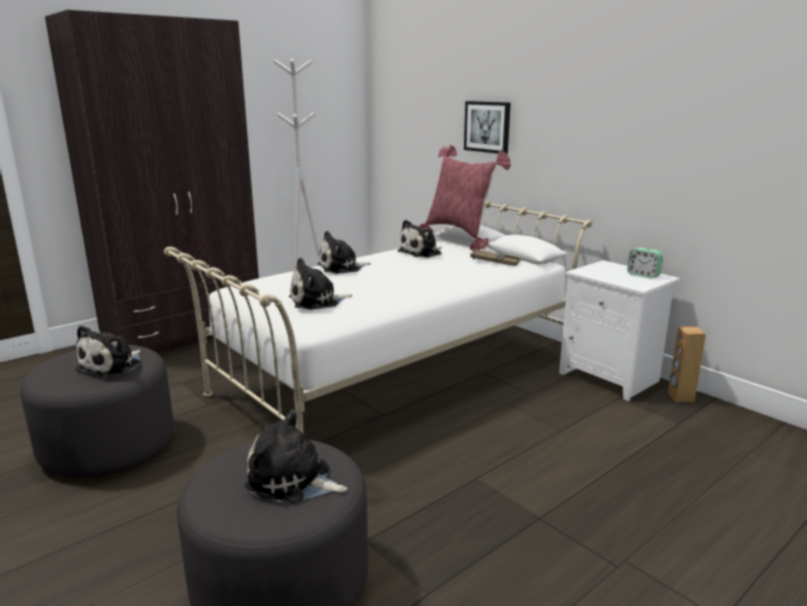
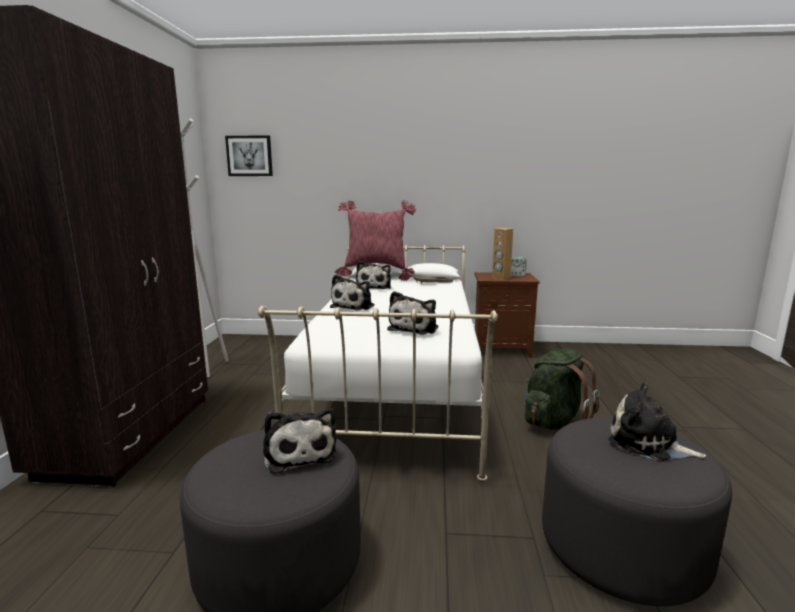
camera: 45 degrees left, 5 degrees down
(292, 481) = (648, 443): plush toy -> plush toy turned 60 degrees clockwise
(475, 471) = (554, 422): none -> green backpack
(487, 127) = (358, 186): picture -> picture (249, 156)
(611, 377) = (502, 348): white nightstand -> brown nightstand
(680, 397) = (545, 346): brown speaker -> brown speaker (501, 278)

